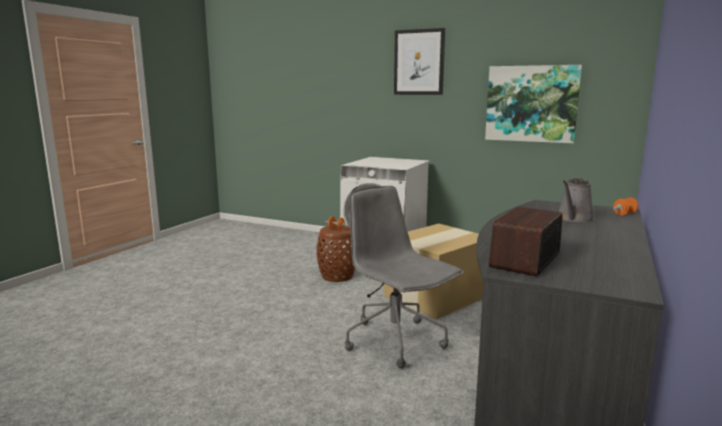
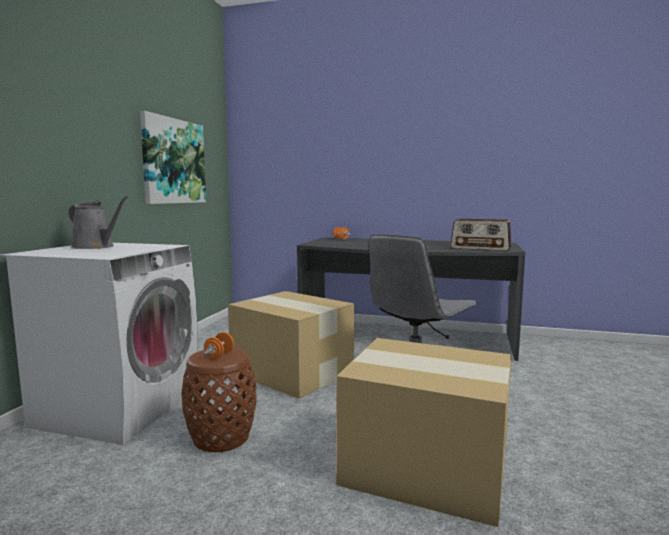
camera: 100 degrees left, 5 degrees down
(273, 323) = (424, 466): none -> cardboard box
(419, 62) = (57, 81): picture -> none
(574, 219) = (364, 242): grey watering can -> grey watering can (96, 247)

